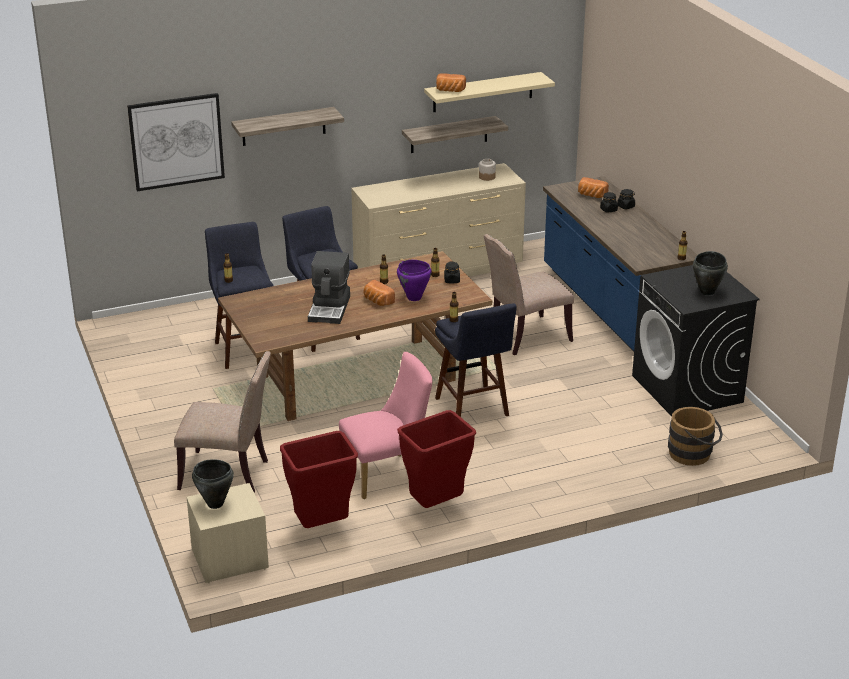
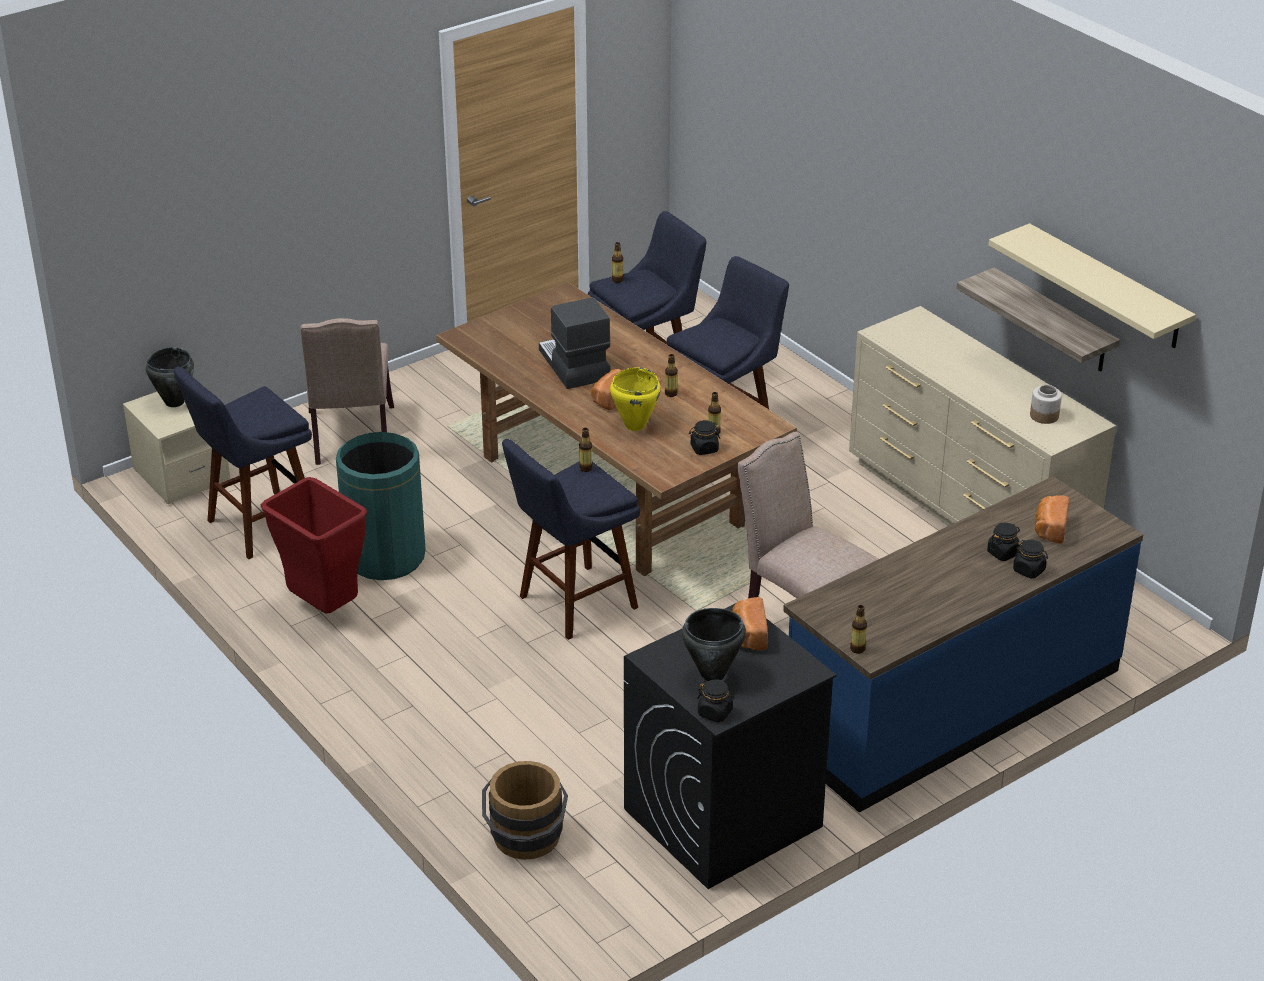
camera: 75 degrees right, 5 degrees up
(176, 141) = (758, 100): picture -> none
(283, 126) = (863, 159): shelf -> none
(321, 527) = (256, 527): red trash can -> blue stool
(330, 308) = (573, 365): coffee machine -> coffee machine turned 75 degrees clockwise
(388, 474) = (385, 557): pink chair -> green trash can
(414, 298) = (634, 425): purple cooking pot -> yellow cooking pot
(450, 91) = (1034, 245): bread -> bread (748, 635)
(740, 296) = (715, 712): none -> black jar

